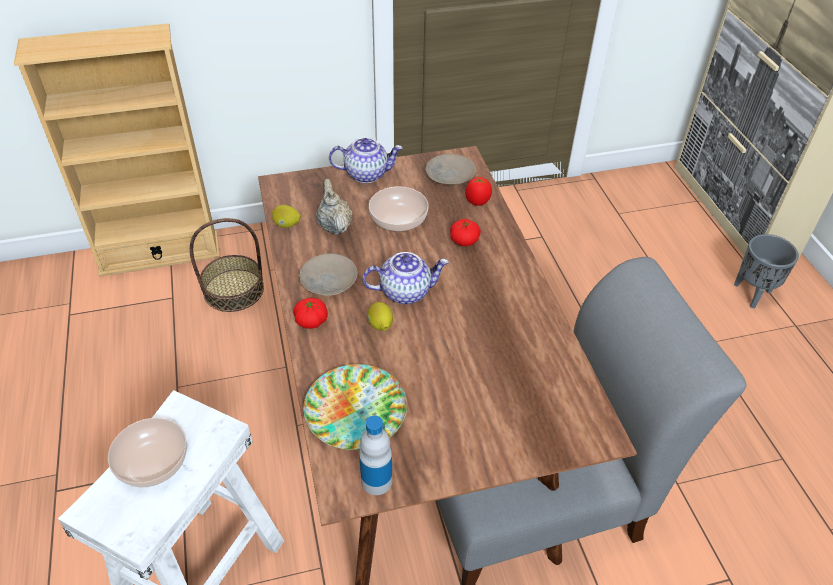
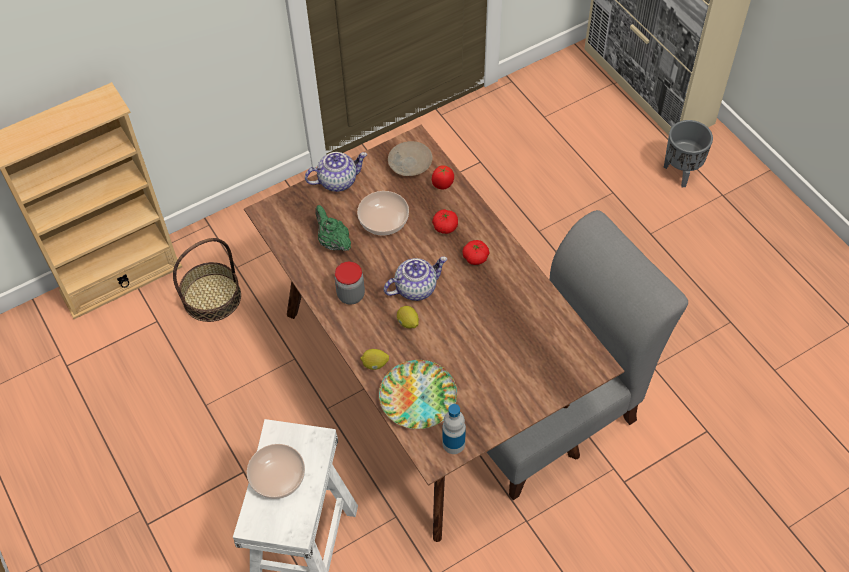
camera: 15 degrees left, 10 degrees up
(286, 225) = (292, 252): lemon -> lemon (375, 364)
(311, 321) = (353, 334): tomato -> tomato (475, 258)
(328, 281) = (351, 295): beige plate -> jar
(334, 226) = (333, 242): beige teapot -> green teapot

